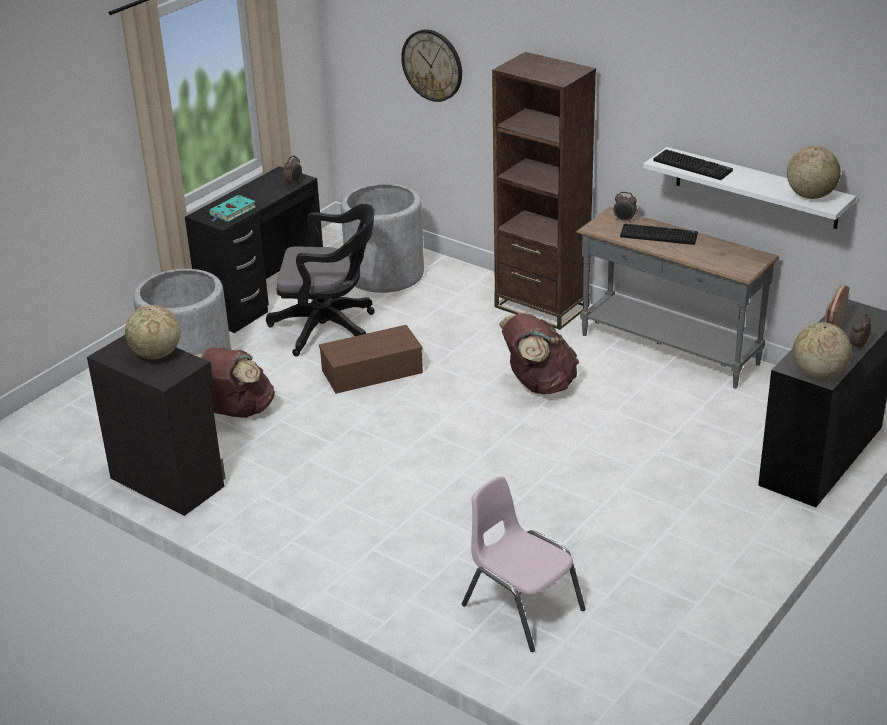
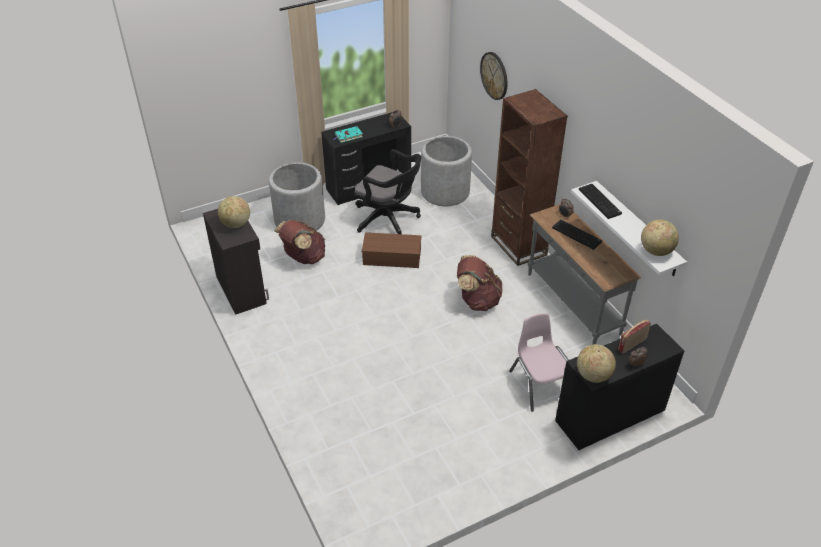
camera: 25 degrees right, 10 degrees up
(522, 608) = (362, 445): pink chair -> pink chair (540, 384)

